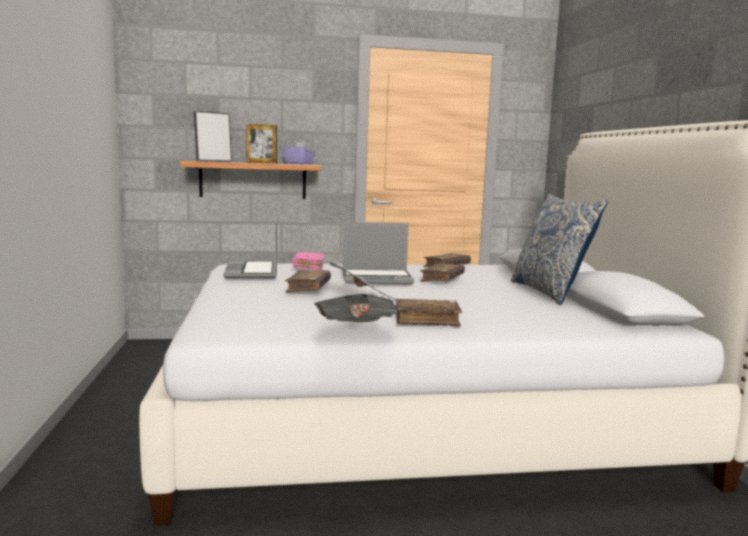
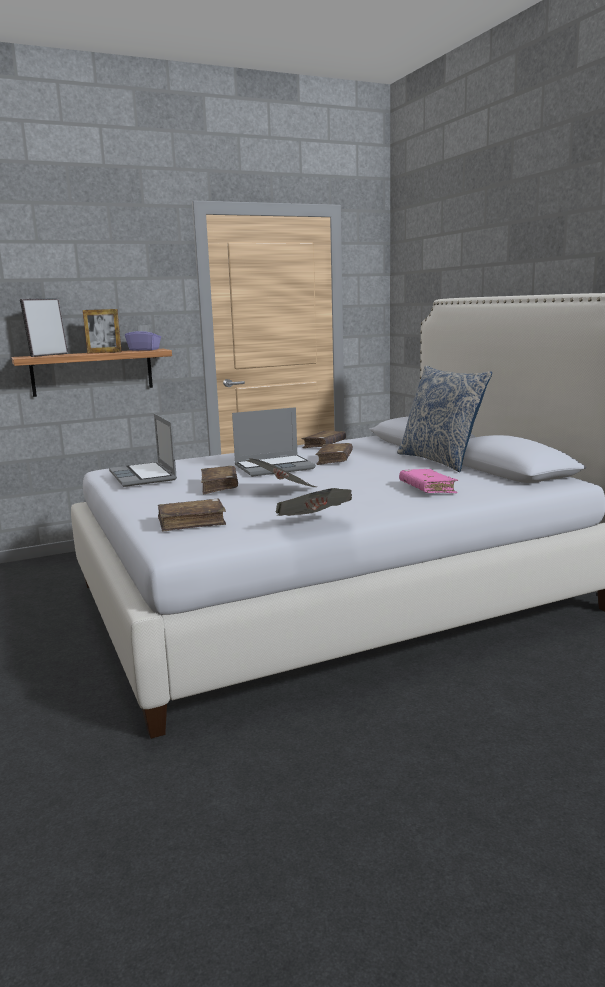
camera: 15 degrees left, 5 degrees up
(308, 267) = (194, 463): pink book -> pink book (427, 489)
(427, 320) = (361, 503): brown book -> brown book (192, 522)

